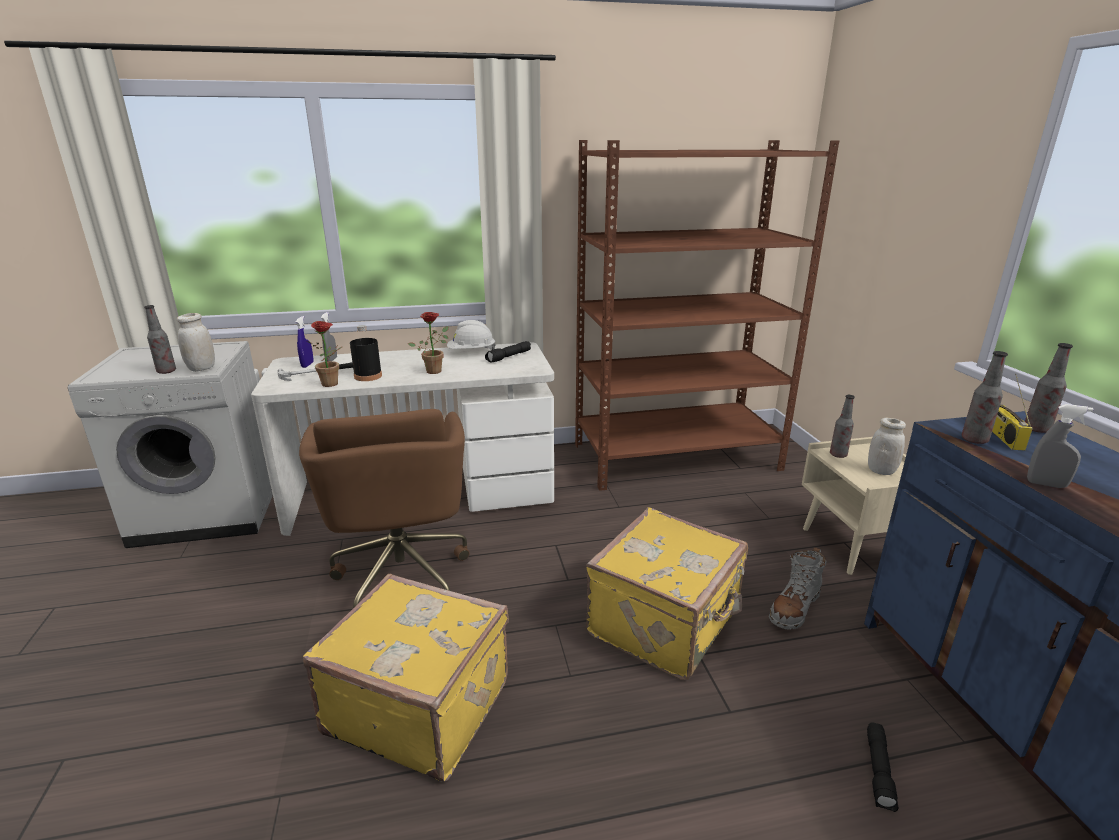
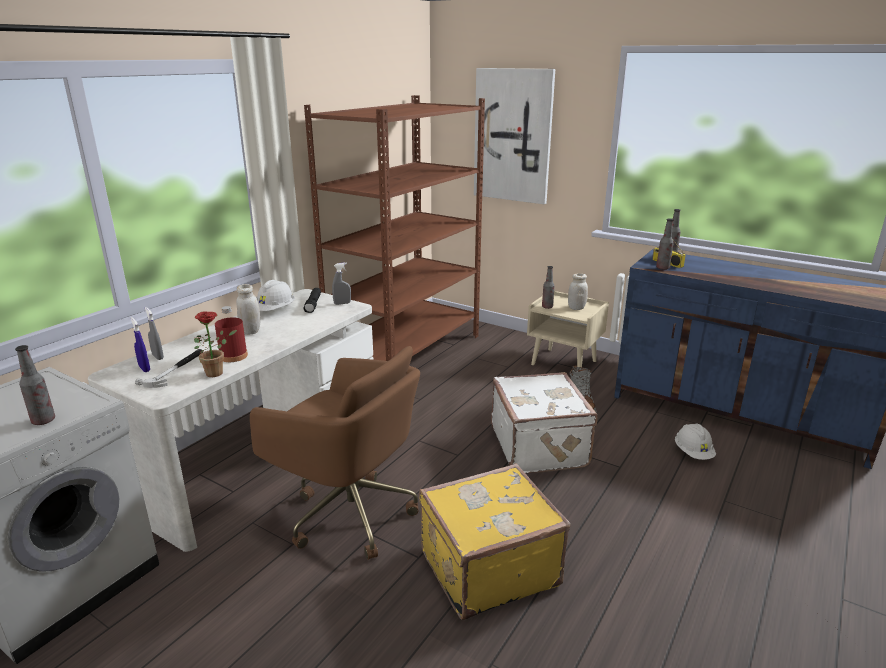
camera: 45 degrees left, 0 degrees up
(202, 368) = (82, 403): white jar -> white jar (250, 331)
(368, 376) = (233, 356): black bottle -> red bottle
(435, 370) = (280, 332): potted plant -> none
(666, 623) = (540, 446): yellow suitcase -> white suitcase
(879, 772) = (693, 453): black flashlight -> white hard hat
(890, 200) = (513, 136): none -> picture
(1046, 484) = (712, 278): grey spray bottle -> grey spray bottle (342, 303)

